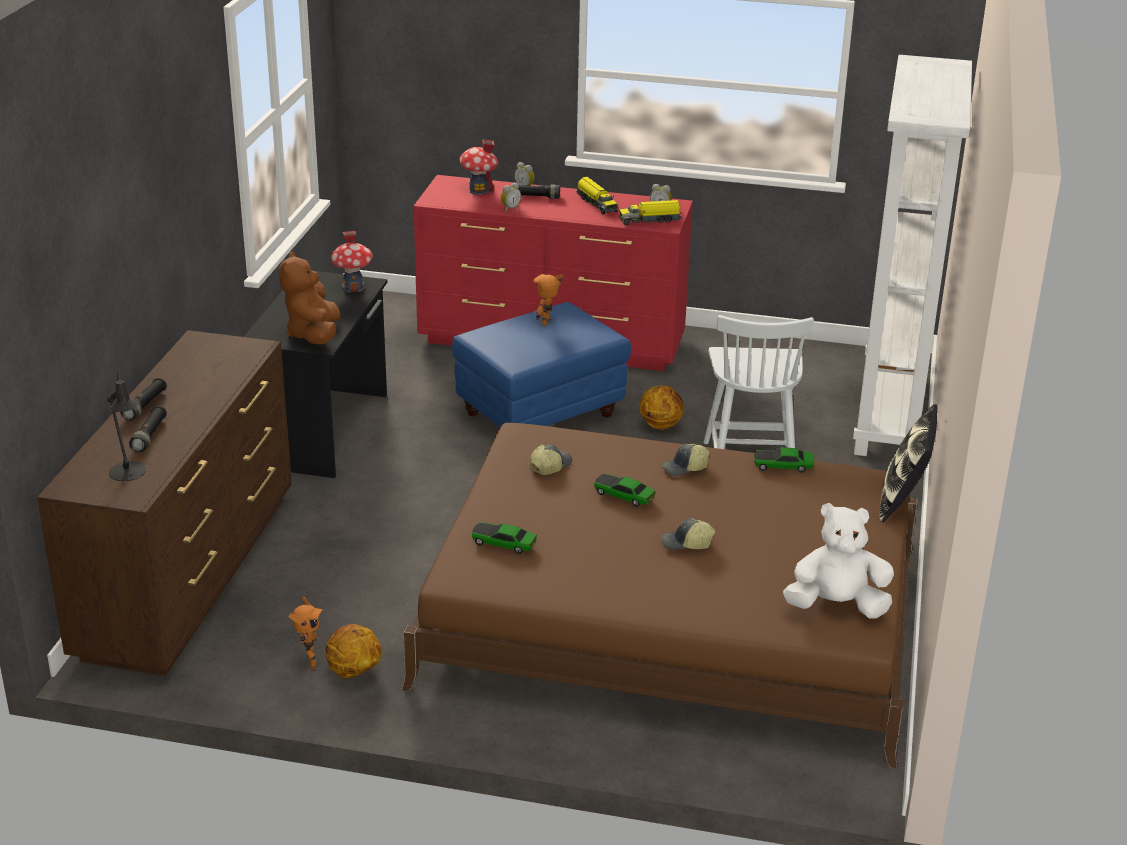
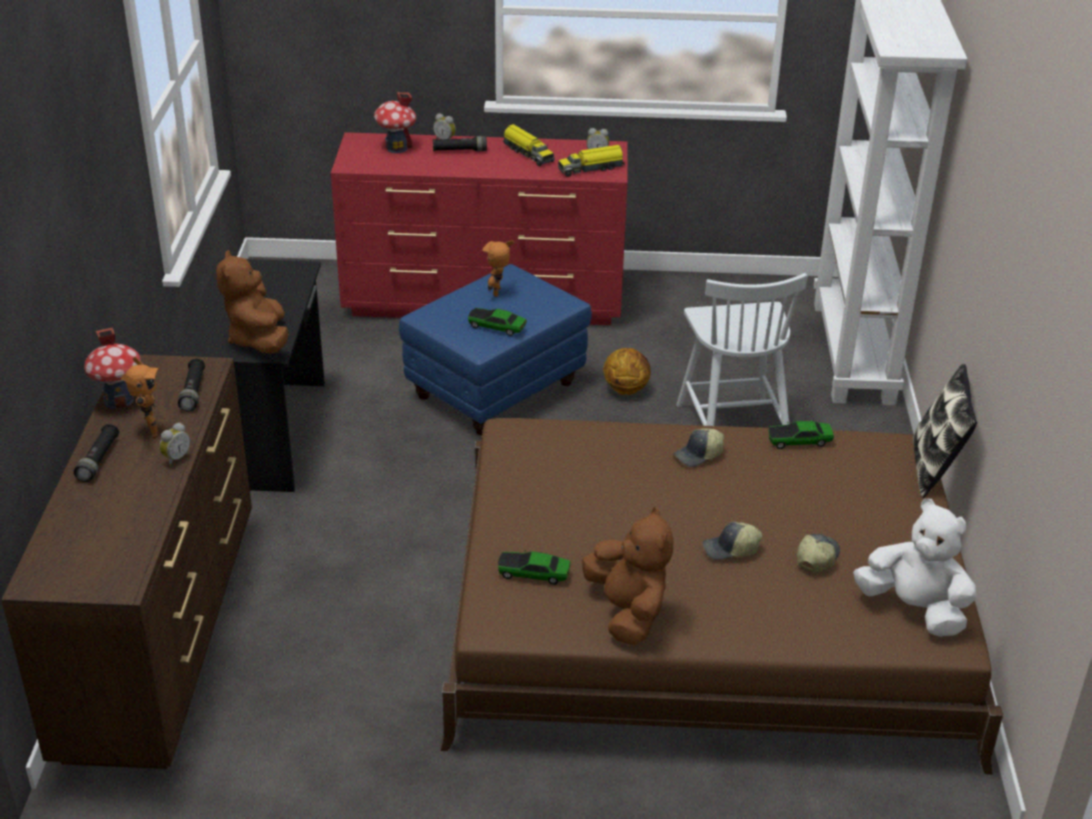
camera: 10 degrees left, 5 degrees up
(129, 474) = (105, 554): black table lamp -> none
(149, 436) = (115, 500): black flashlight -> black flashlight (193, 392)
(308, 664) = (327, 732): toy robot -> toy robot (149, 432)
(353, 288) = (286, 276): toy house -> toy house (119, 400)
(353, 672) = (380, 735): basketball -> none
(509, 208) = (437, 167): alarm clock -> alarm clock (175, 458)
(549, 465) = (553, 468): cap -> cap (816, 557)
(577, 582) = (628, 612): none -> brown plush toy
(624, 496) = (646, 498): toy car -> toy car (496, 327)
(836, 606) = (914, 609): white plush toy -> white plush toy turned 45 degrees clockwise

